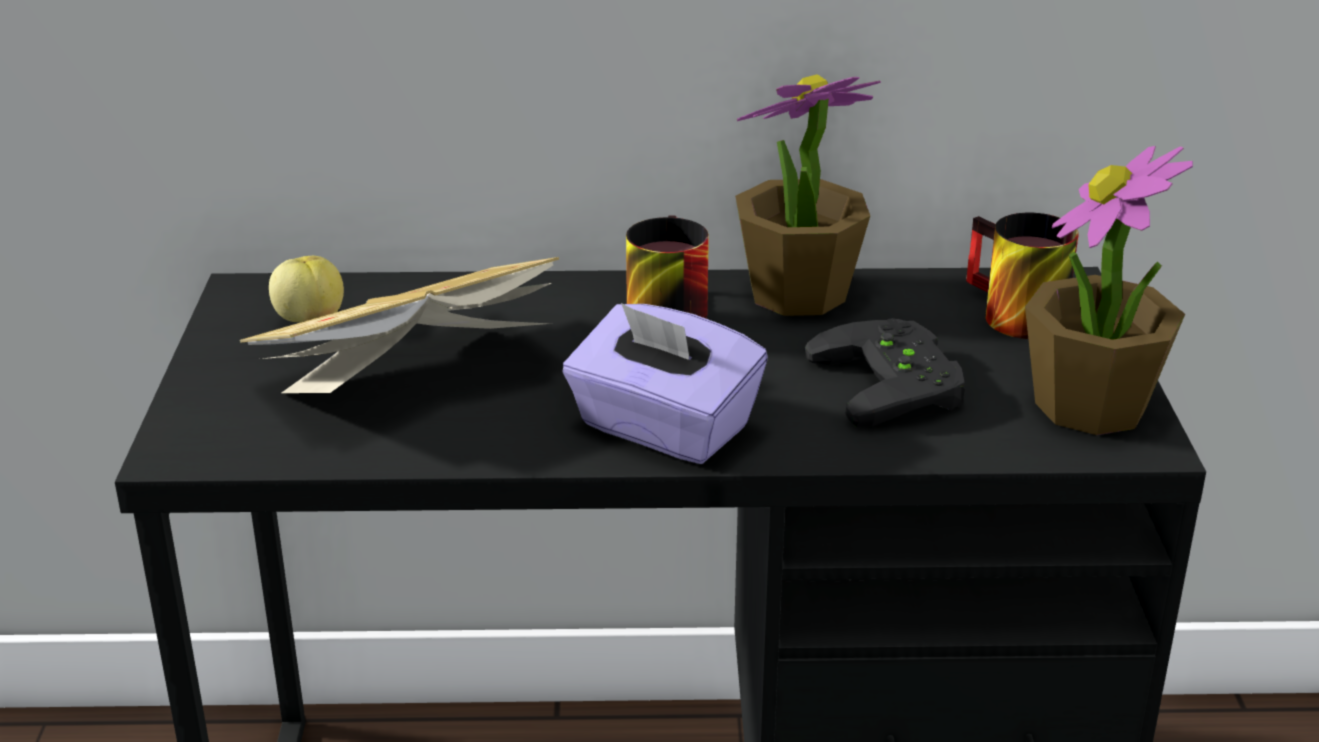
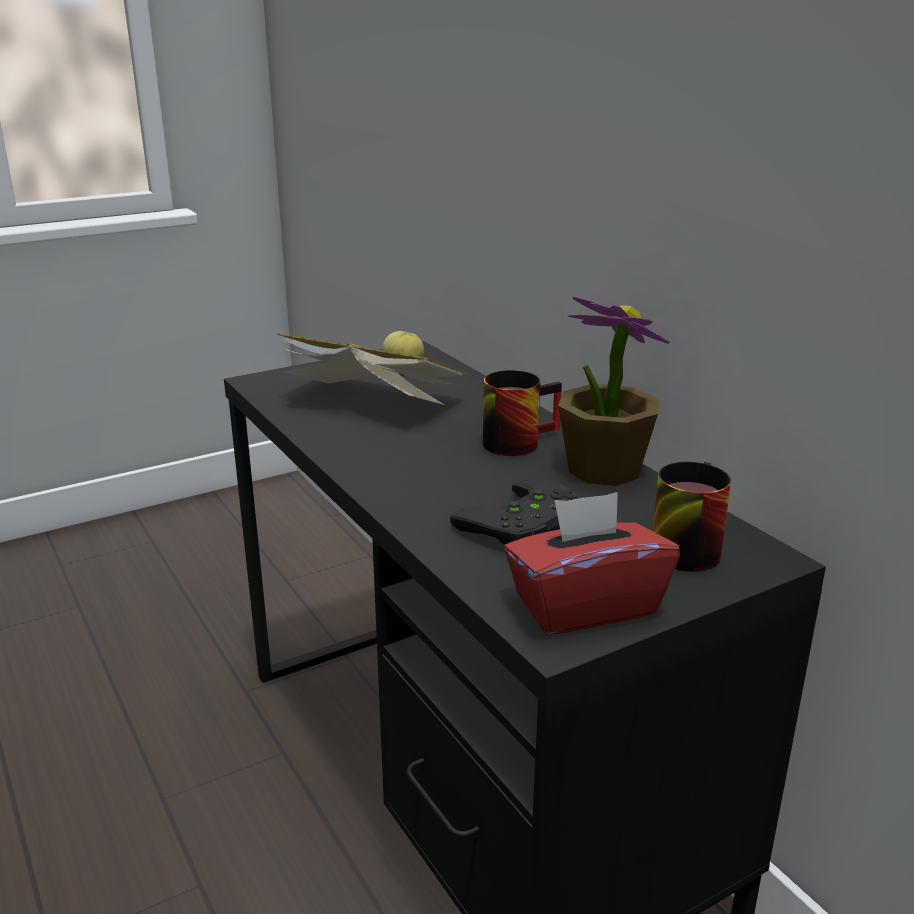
camera: 60 degrees right, 5 degrees down
(663, 429) = (388, 472): purple tissue box -> none
(1091, 406) = (585, 606): potted plant -> red tissue box

